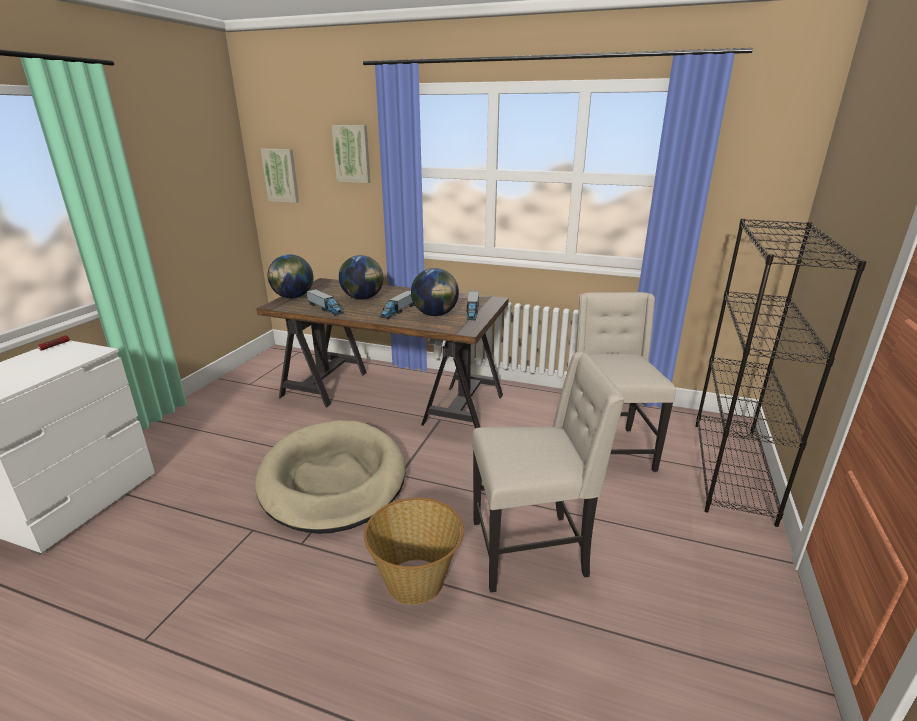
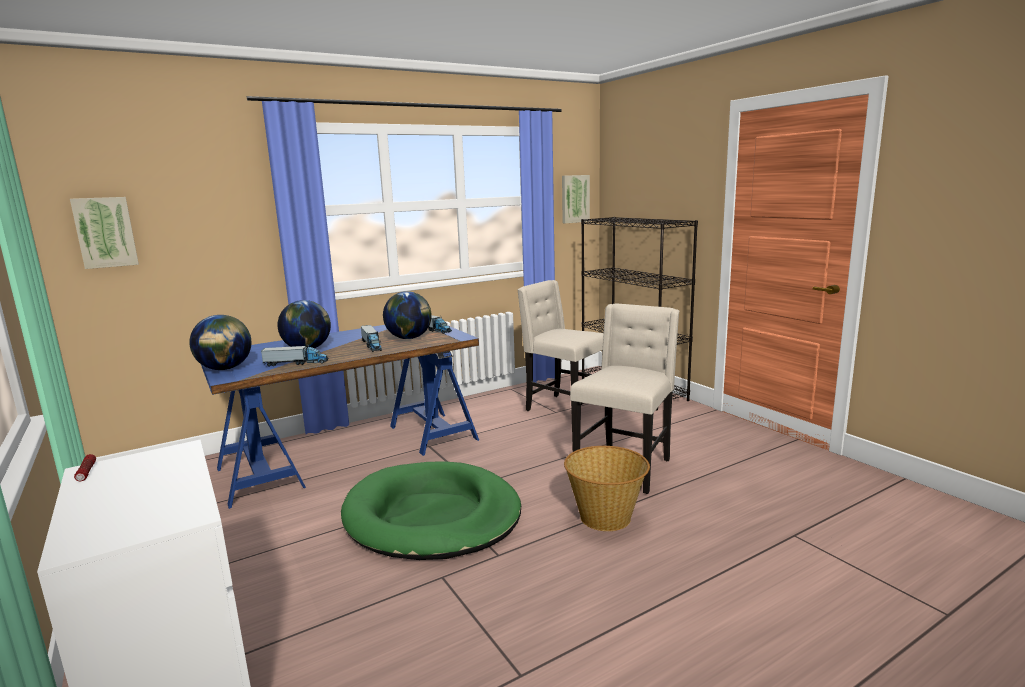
camera: 50 degrees left, 10 degrees down
(333, 480) = (432, 516): beige dog bed -> green dog bed
(352, 154) = (223, 197): picture -> picture (574, 199)
(392, 396) = (352, 453): brown desk -> blue desk

